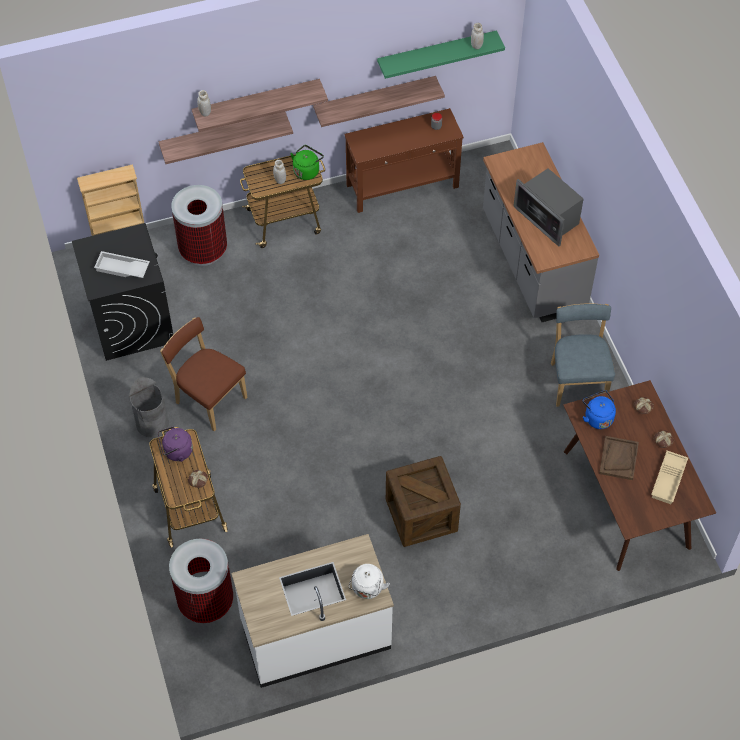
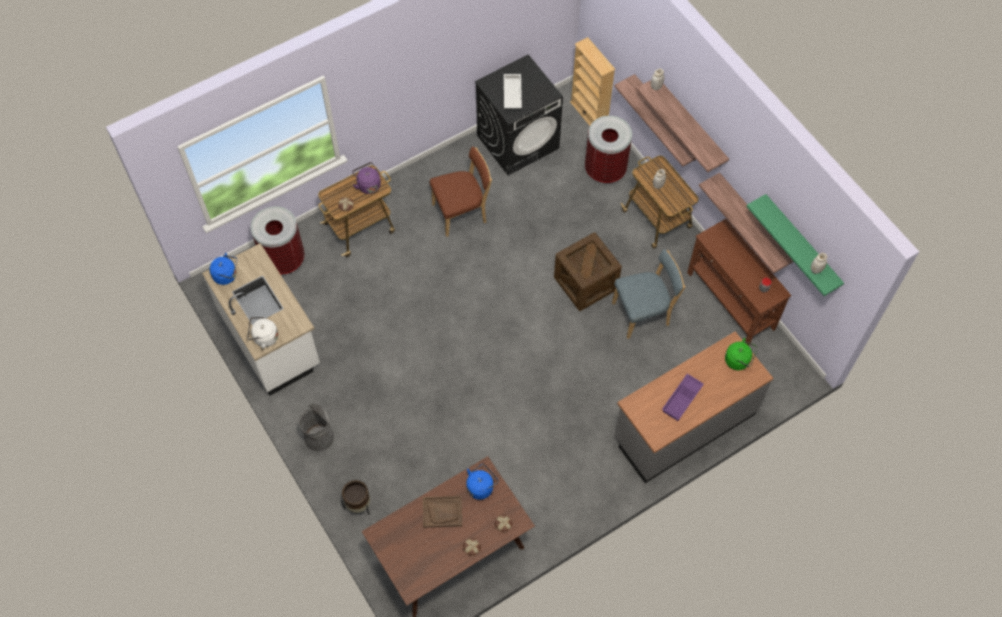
camera: 75 degrees right, 5 degrees up
(152, 423) = (429, 182): grey trash can -> grey trash can (319, 437)
(208, 398) = (462, 213): brown chair -> brown chair turned 45 degrees clockwise
(266, 617) = (227, 275): none -> blue kettle
(307, 170) = (676, 202): green kettle -> green kettle (738, 361)
(421, 515) = (394, 391): crate -> crate (585, 283)
(548, 217) = (682, 399): microwave -> purple tray
(552, 578) = (358, 505): none -> brown planter
(577, 380) = (564, 489): blue chair -> blue chair (643, 313)
(669, 480) = (430, 559): beige tray -> none

